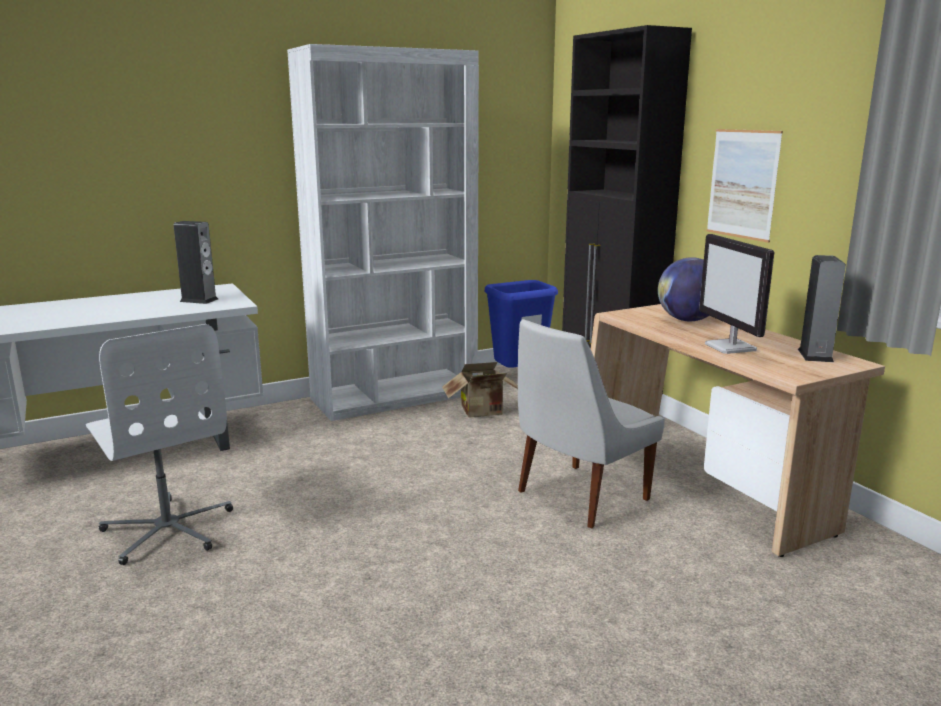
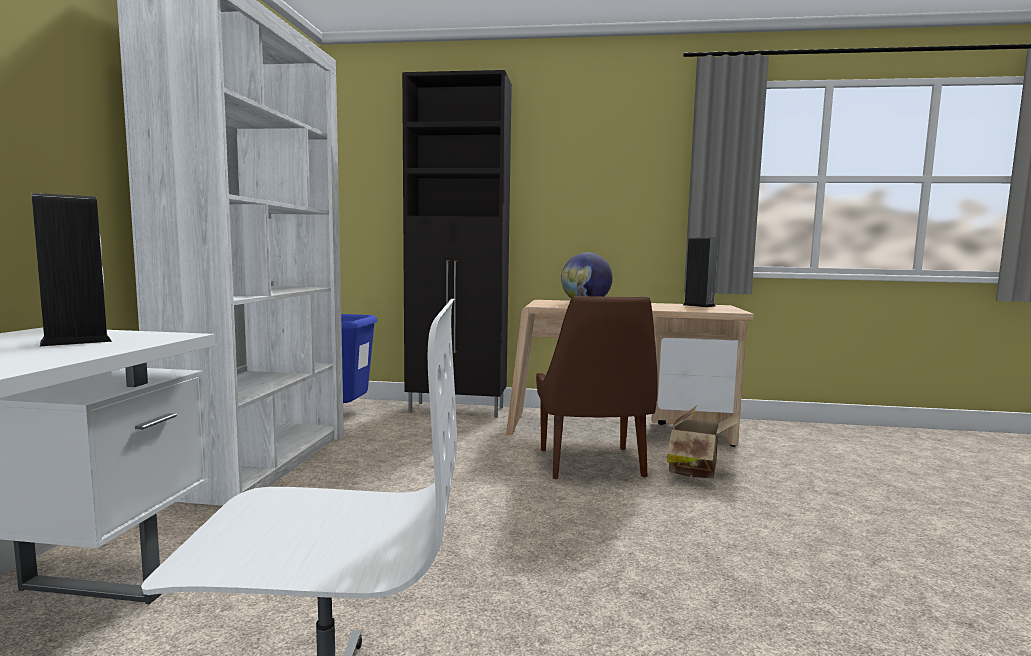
camera: 55 degrees left, 10 degrees down
(483, 412) = (383, 444): cardboard box -> cardboard box (697, 470)
(579, 497) = (592, 464): white chair -> brown chair
(731, 347) = (662, 308): monitor -> none
(742, 184) = (574, 203): picture -> none

